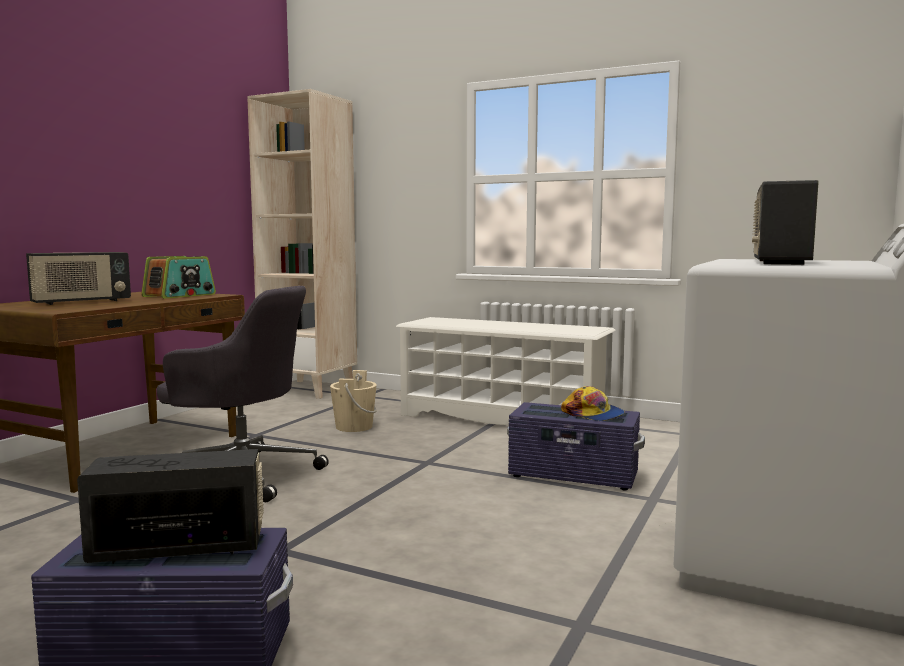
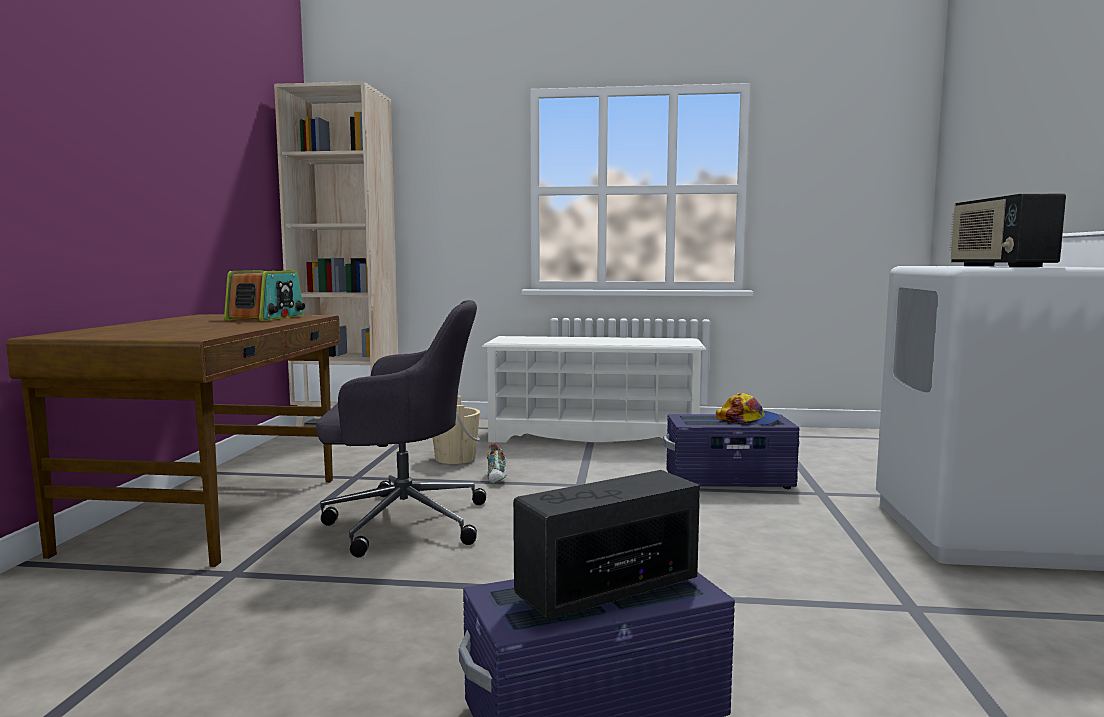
camera: 20 degrees left, 0 degrees up
(81, 302) = (172, 328): radio -> none
(365, 448) = (497, 478): none -> shoe

